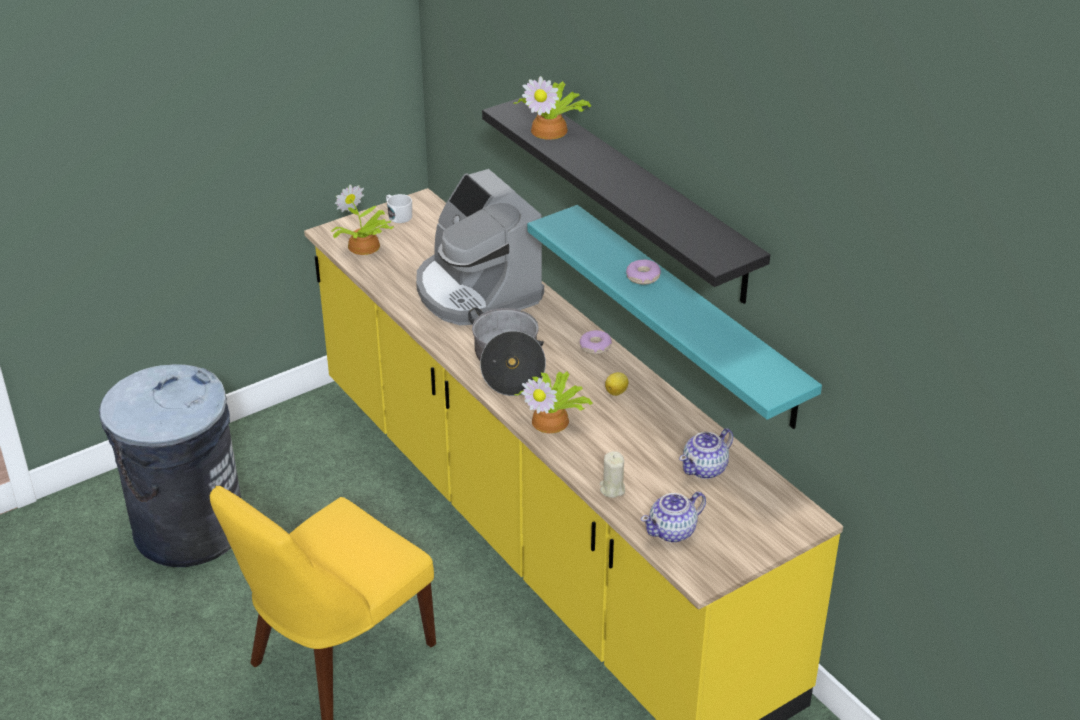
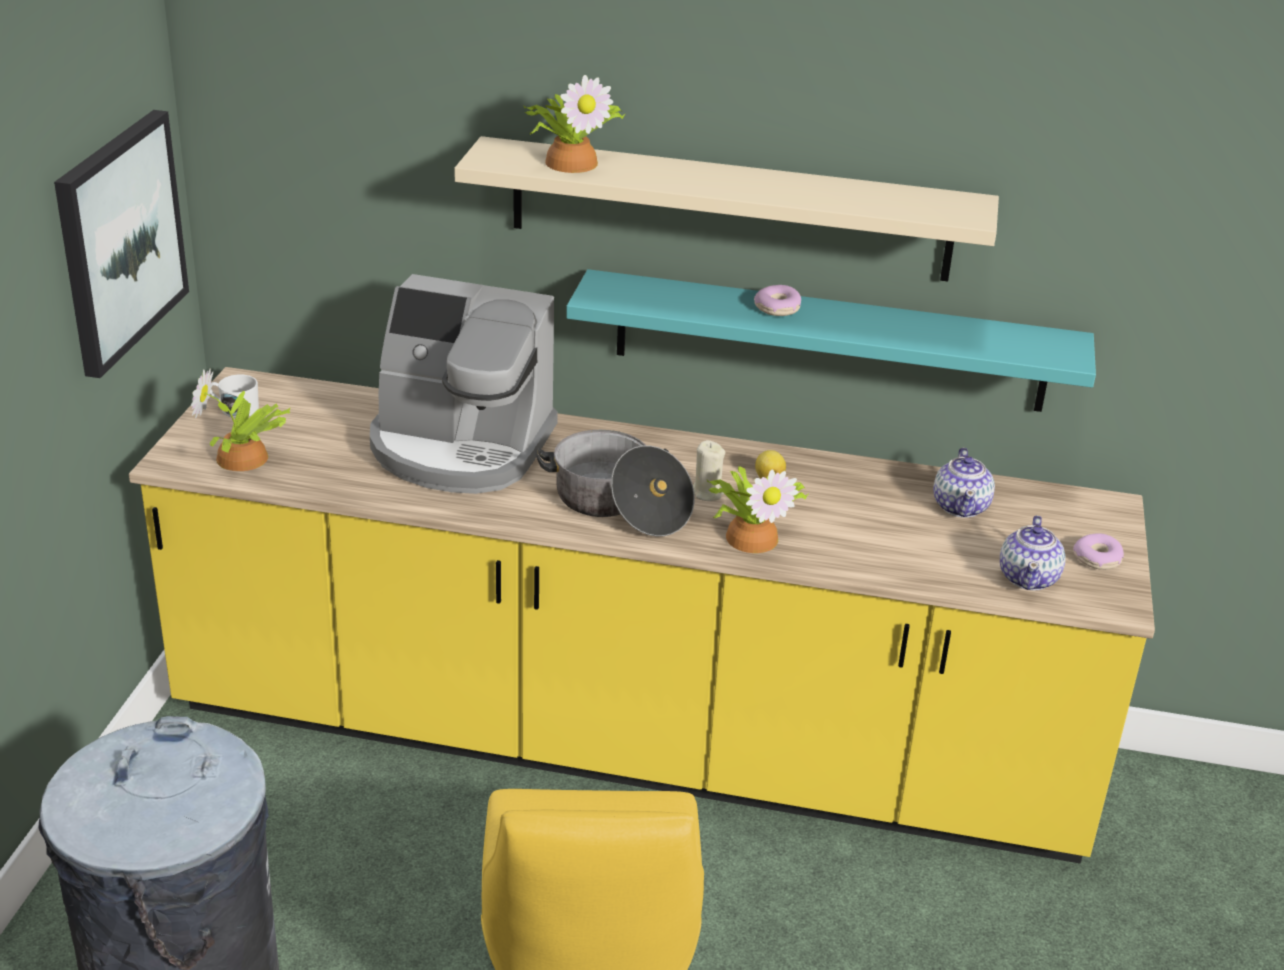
camera: 45 degrees left, 5 degrees down
(336, 92) = (119, 240): none -> picture
(595, 347) = (678, 446): donut -> donut (1097, 559)
(612, 489) = (915, 570): beige candle -> beige candle (706, 492)
(640, 197) = (730, 209): black shelf -> beige shelf

